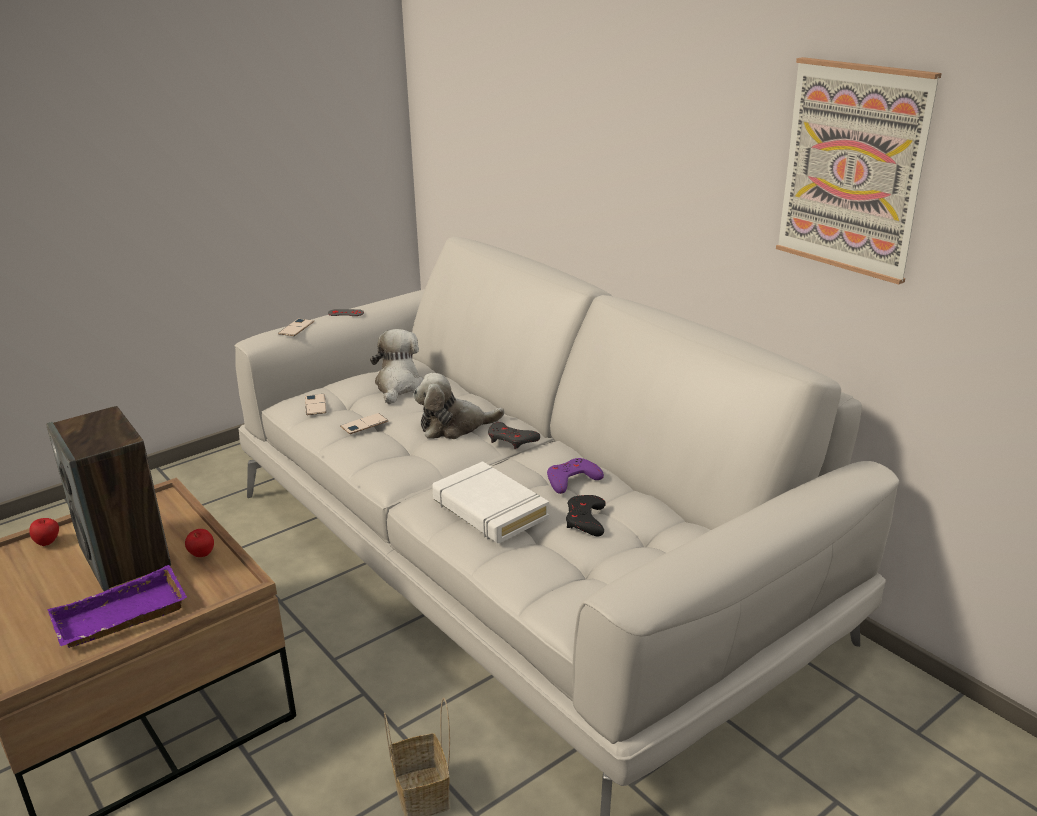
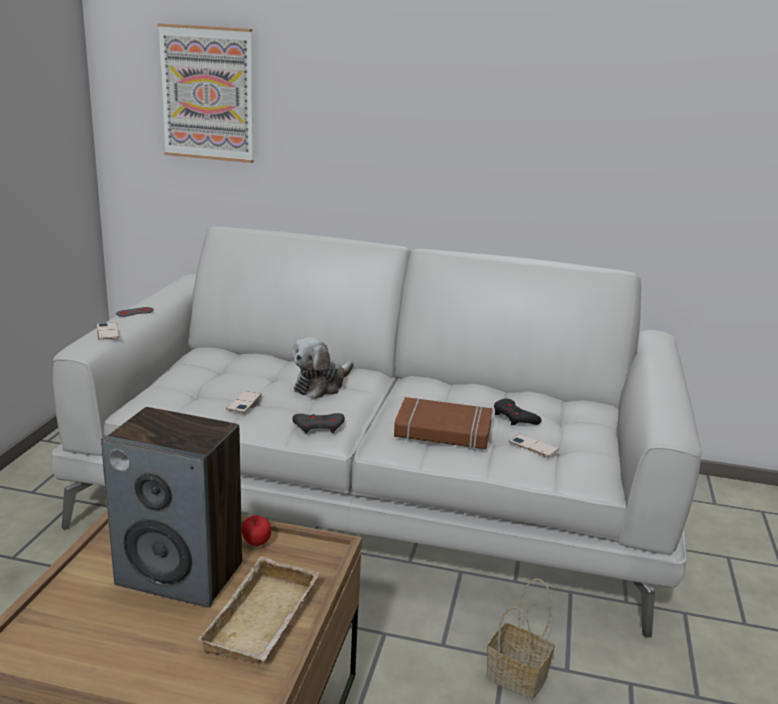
camera: 40 degrees left, 5 degrees down
(48, 543) = (69, 596): apple -> none
(120, 619) = (264, 621): purple tray -> beige tray
(315, 405) = (171, 399): phone -> phone (533, 446)
(398, 386) = (224, 368): plush toy -> none
(489, 509) = (443, 431): white book -> brown book
(511, 440) = (380, 383): grey game controller -> grey game controller (319, 427)
(572, 480) = (468, 395): purple game controller -> none
(853, 168) = (617, 125): picture -> picture (208, 93)

